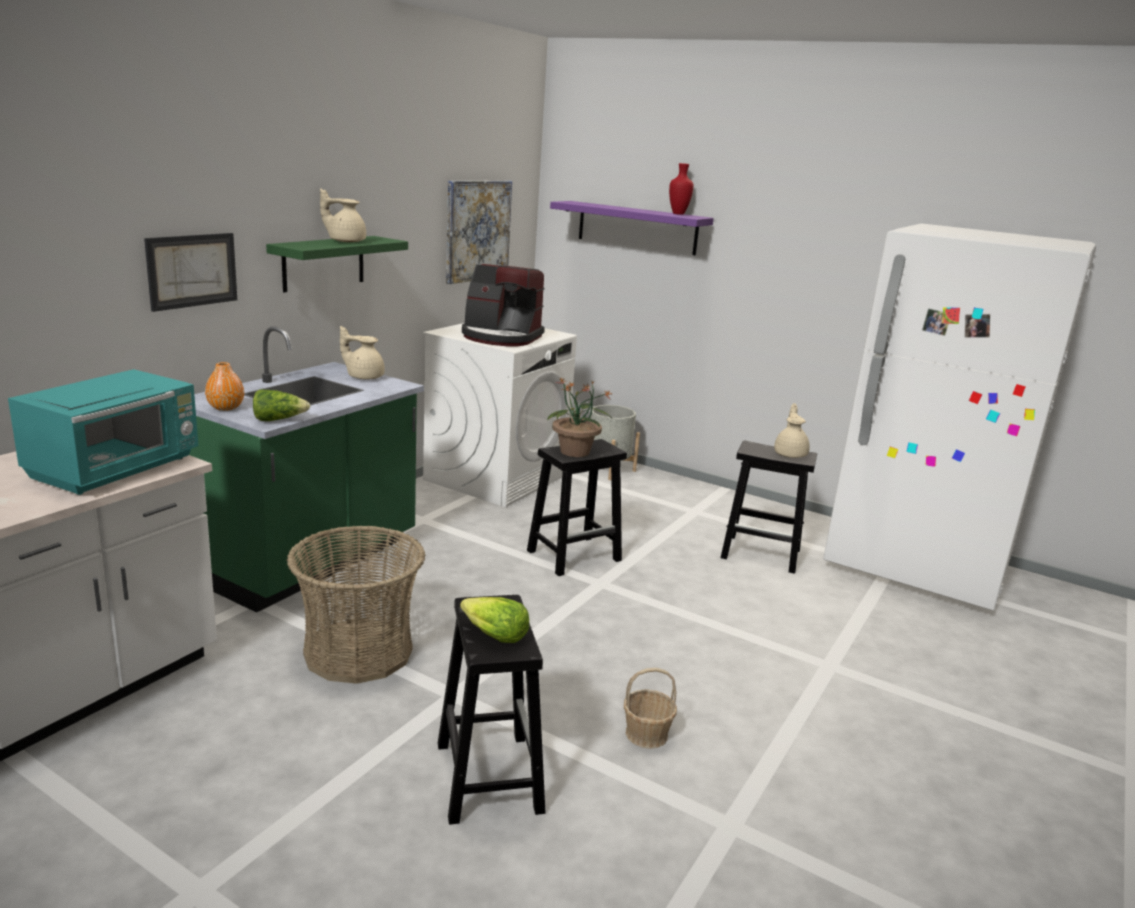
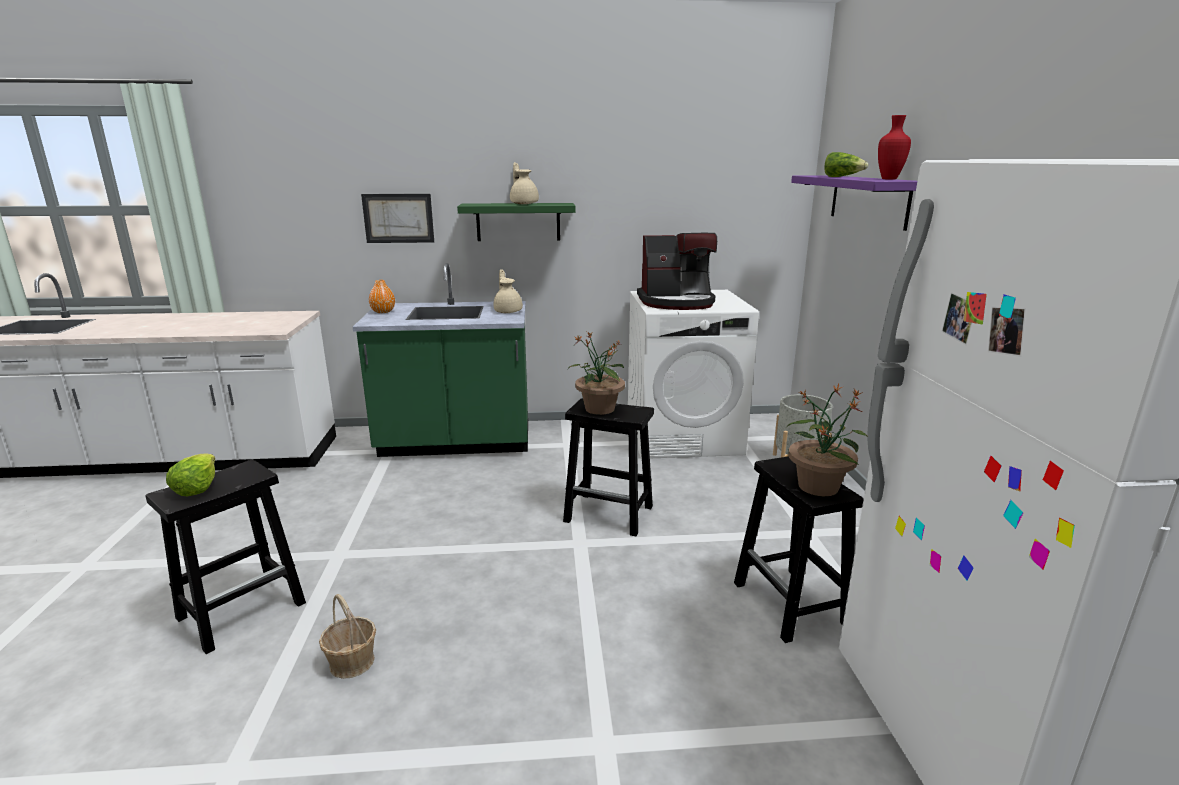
camera: 55 degrees right, 0 degrees up
(117, 469) = (252, 327): turquoise microwave -> none
(278, 419) = (380, 322): lettuce -> lettuce (842, 177)
(358, 651) = (362, 501): basket -> none
(477, 230) = (711, 204): picture -> none
(501, 337) = (677, 302): coffee machine -> coffee machine turned 75 degrees counterclockwise
(790, 454) = (818, 486): beige teapot -> potted plant

